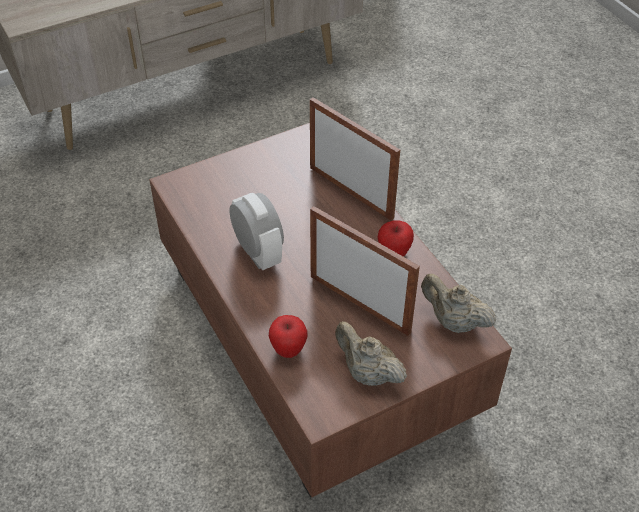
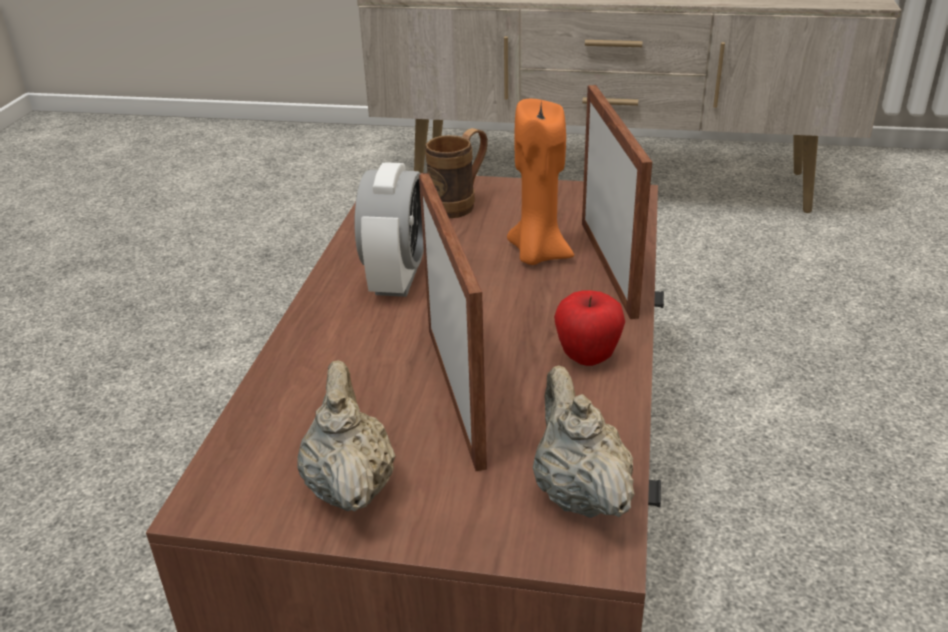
camera: 40 degrees right, 15 degrees down
(231, 183) = (460, 204): none -> brown mug
(288, 349) = (286, 397): apple -> none
(310, 201) = (537, 255): none -> orange candle

